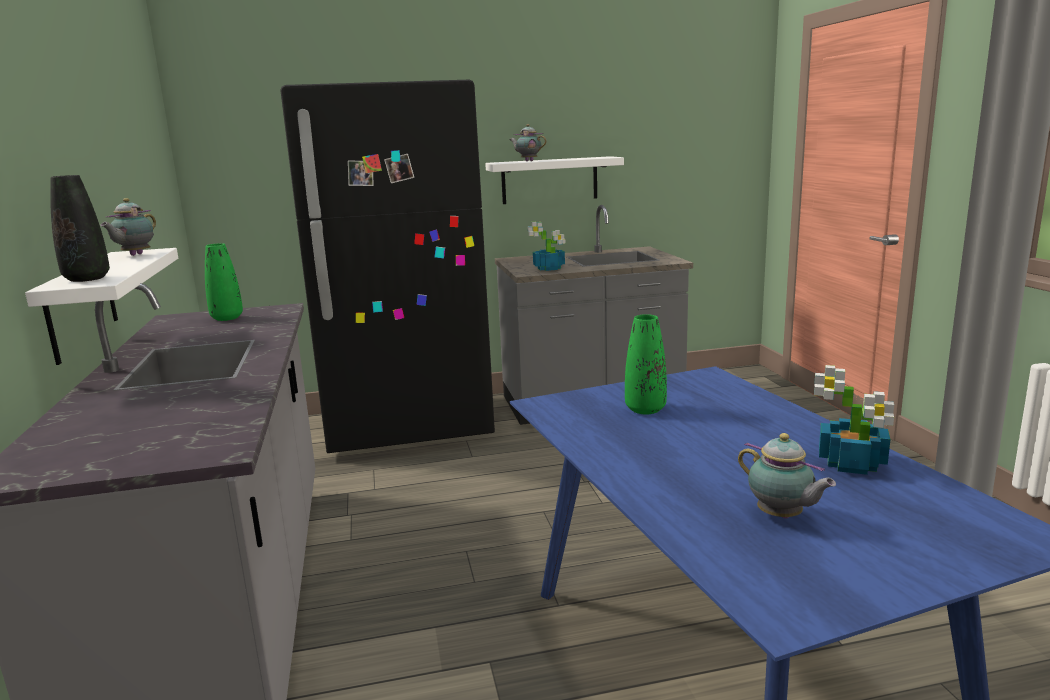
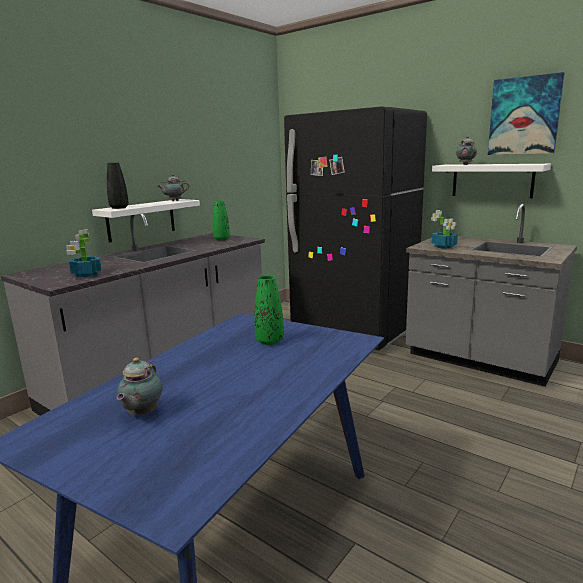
camera: 50 degrees right, 0 degrees up
(576, 100) = (524, 116): none -> picture
(852, 464) = (250, 418): potted plant -> potted plant (86, 274)

